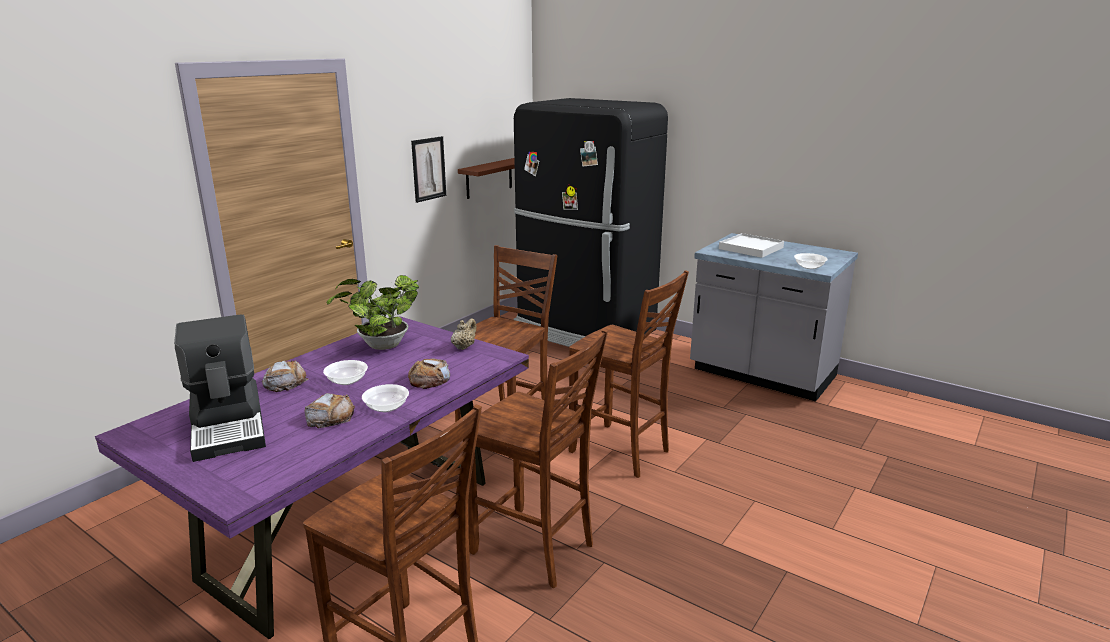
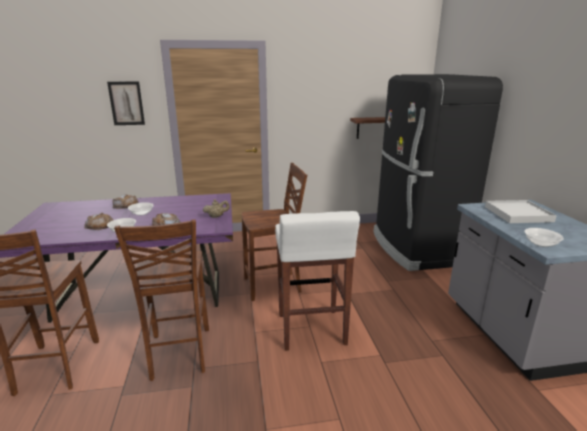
camera: 45 degrees right, 0 degrees up
(230, 426) = (71, 215): coffee machine -> none
(380, 346) = (188, 203): potted plant -> none
(428, 169) = (324, 114): picture -> picture (126, 103)
(621, 452) = (311, 330): brown chair -> white stool

